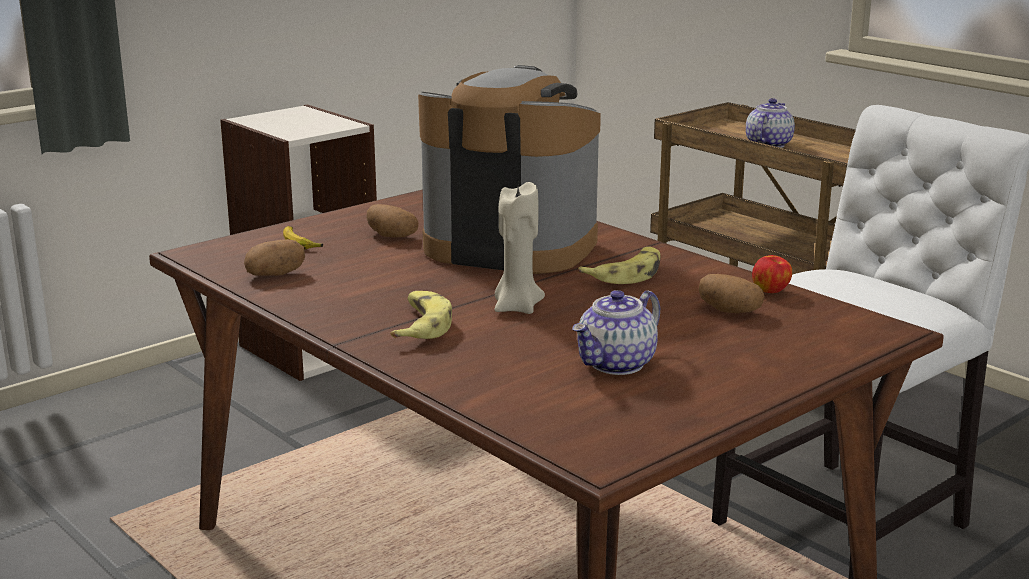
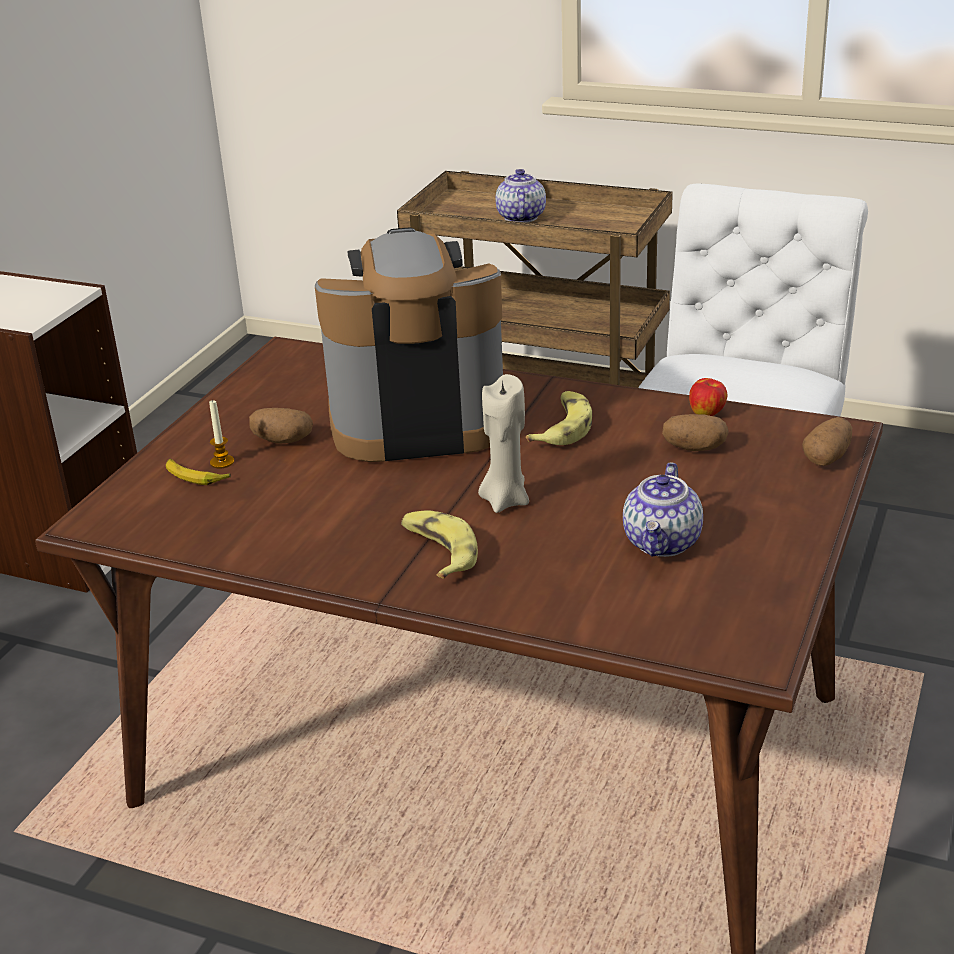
camera: 25 degrees left, 10 degrees up
(275, 274) = (216, 528): potato -> potato (827, 458)
(330, 239) = (222, 462): none -> candle

